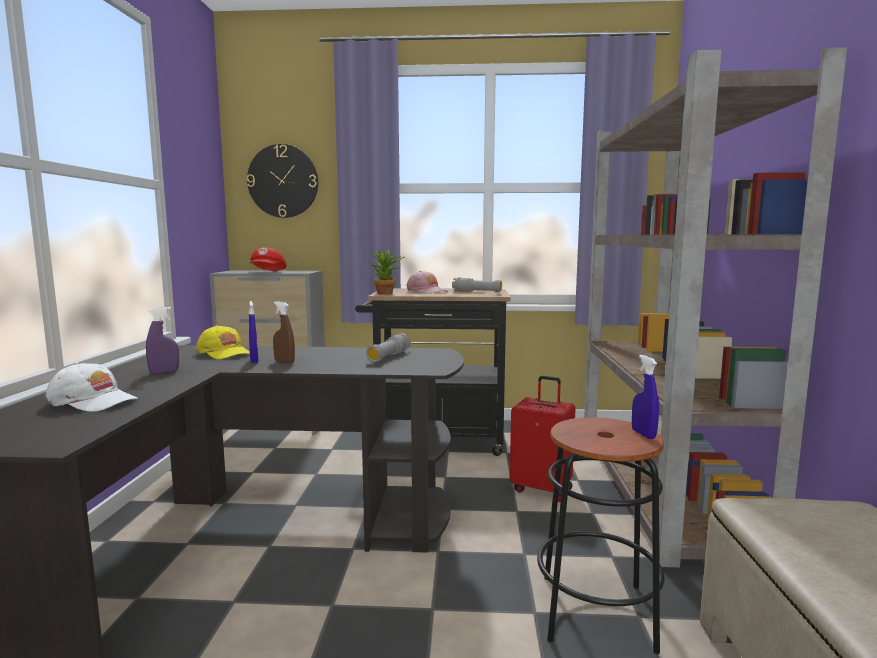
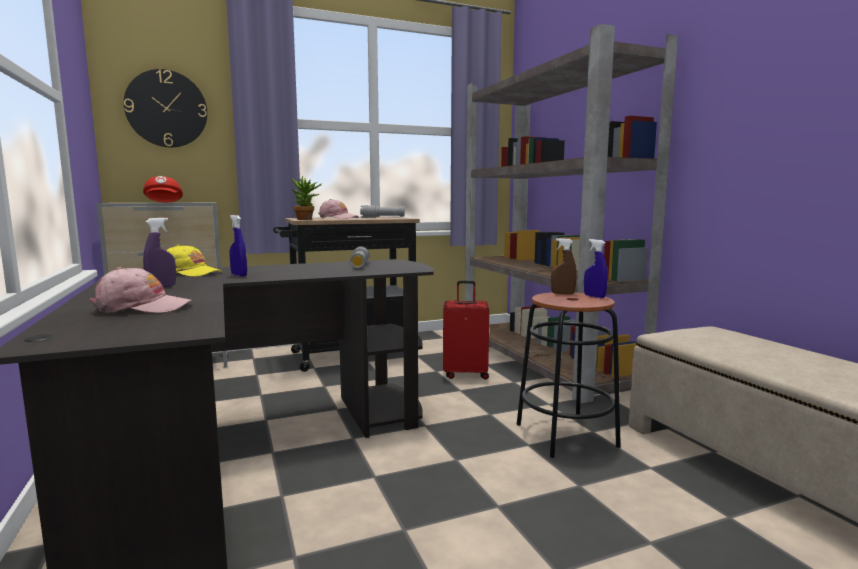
camera: 25 degrees left, 0 degrees up
(93, 401) = (142, 307): white cap -> pink cap
(284, 362) = (272, 274): brown spray bottle -> brown spray bottle (563, 294)

